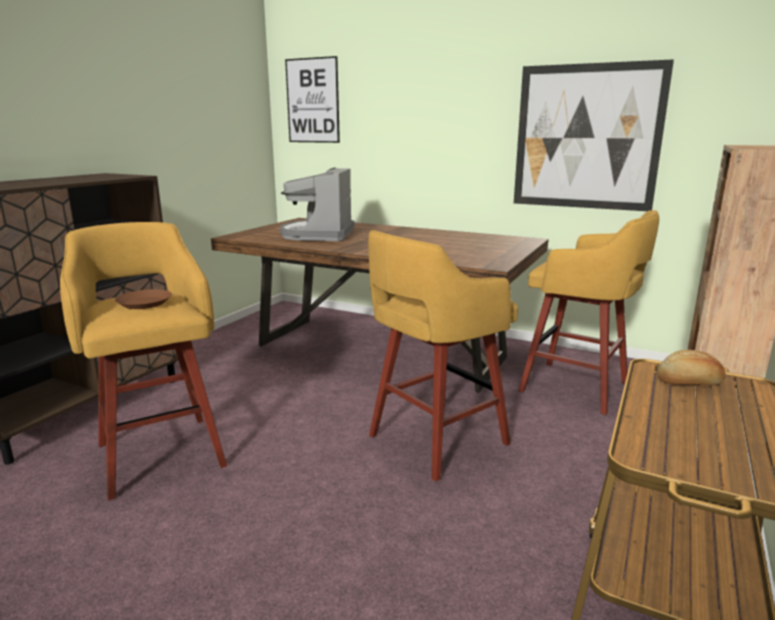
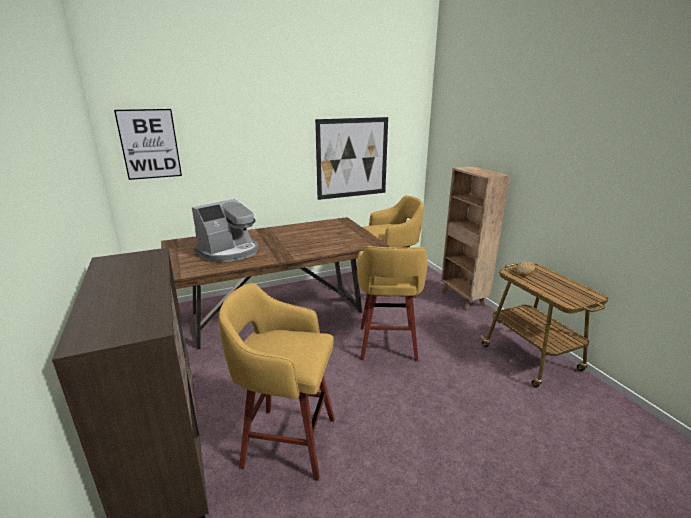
camera: 50 degrees left, 5 degrees up
(144, 303) = (290, 344): brown plate -> none
(318, 235) = (229, 252): coffee machine -> coffee machine turned 90 degrees counterclockwise

